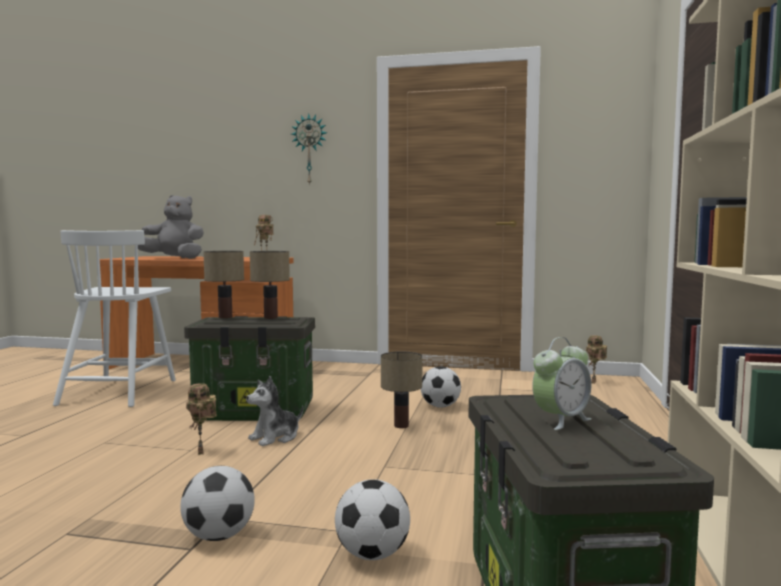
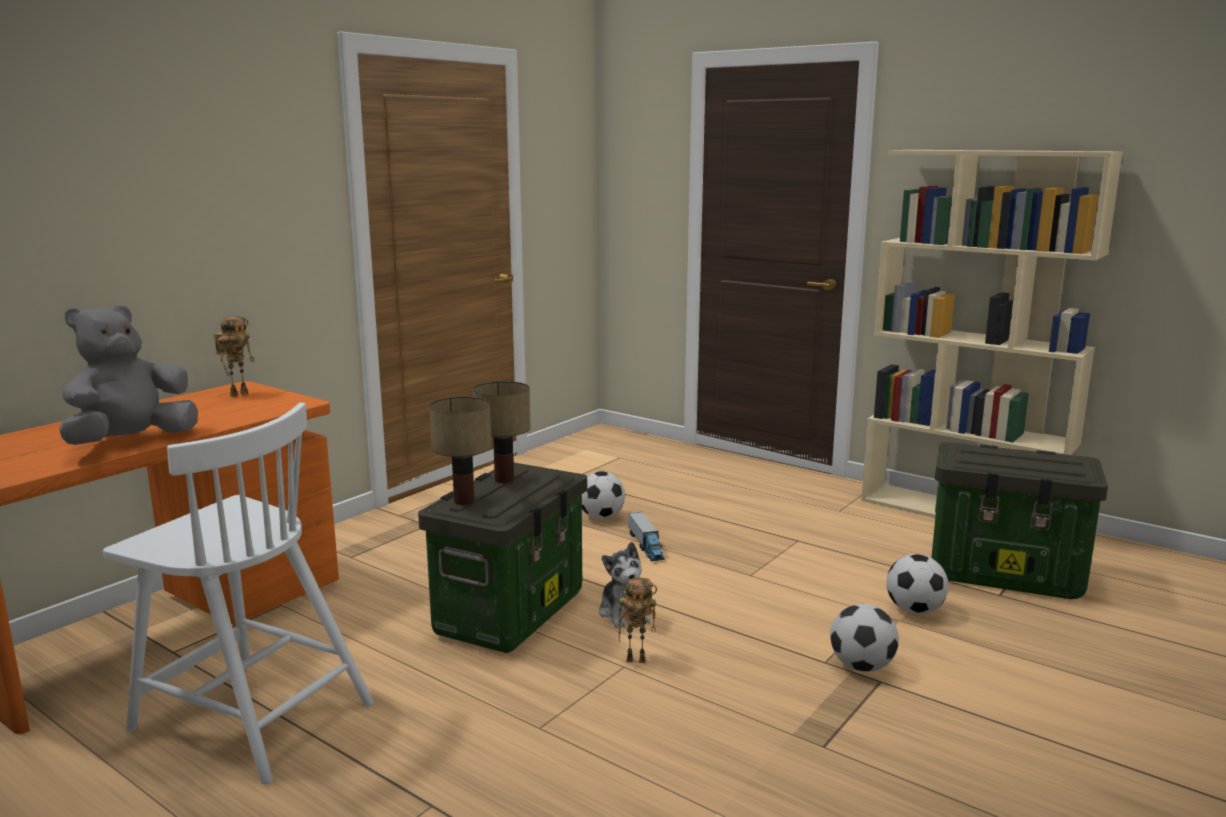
camera: 65 degrees left, 10 degrees up
(310, 149) = (250, 185): wall clock -> none
(402, 426) = (646, 546): table lamp -> toy truck
(561, 420) = (1012, 459): alarm clock -> none
(594, 382) = (599, 442): toy robot -> none

